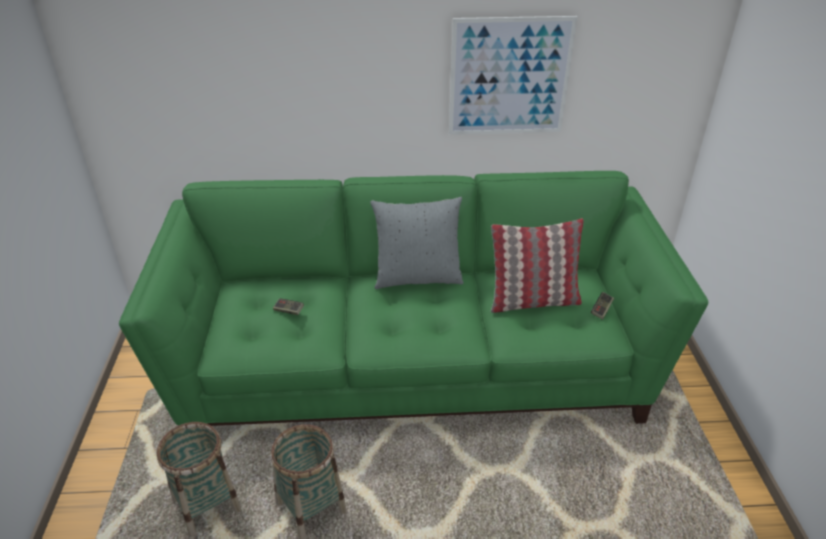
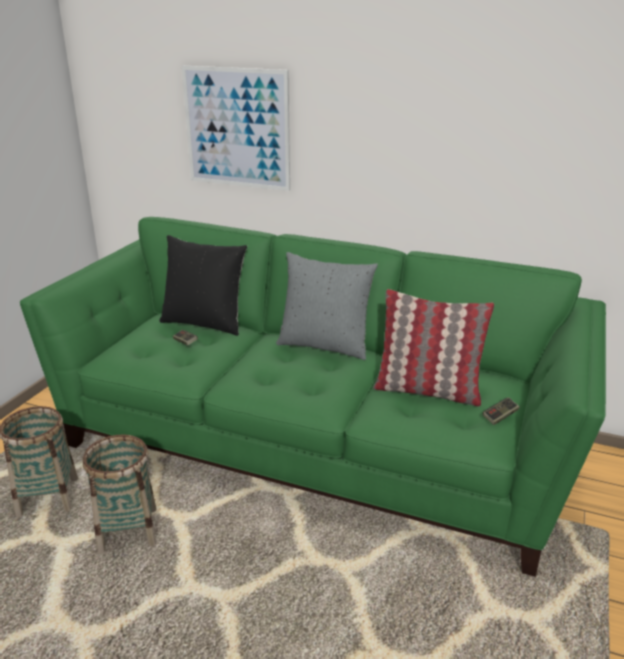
camera: 25 degrees right, 10 degrees down
(287, 282) = (205, 322): none -> black pillow
(509, 77) = (458, 151): picture -> picture (237, 128)

